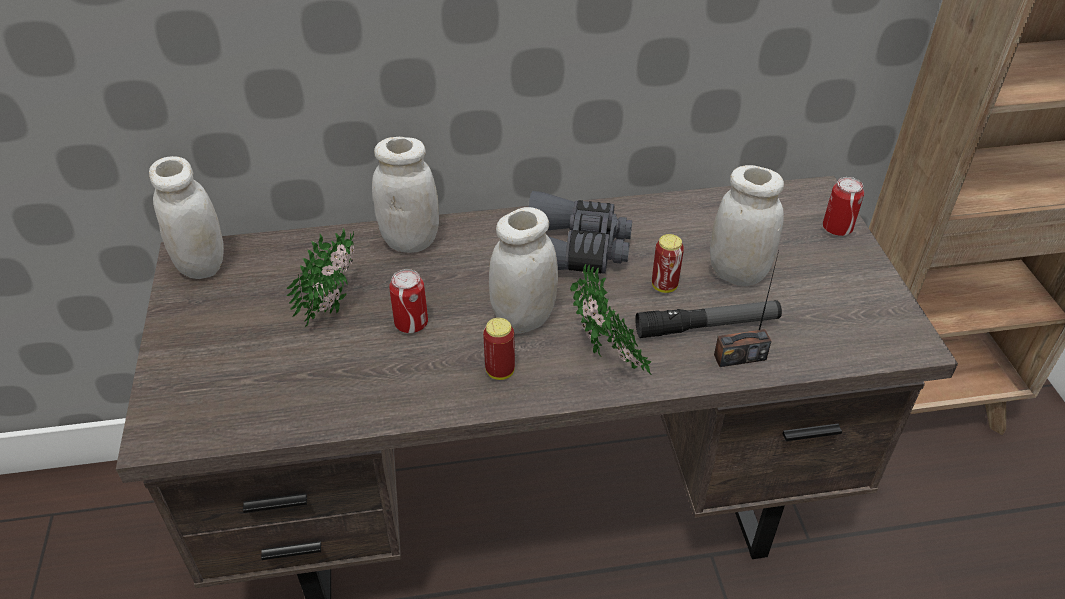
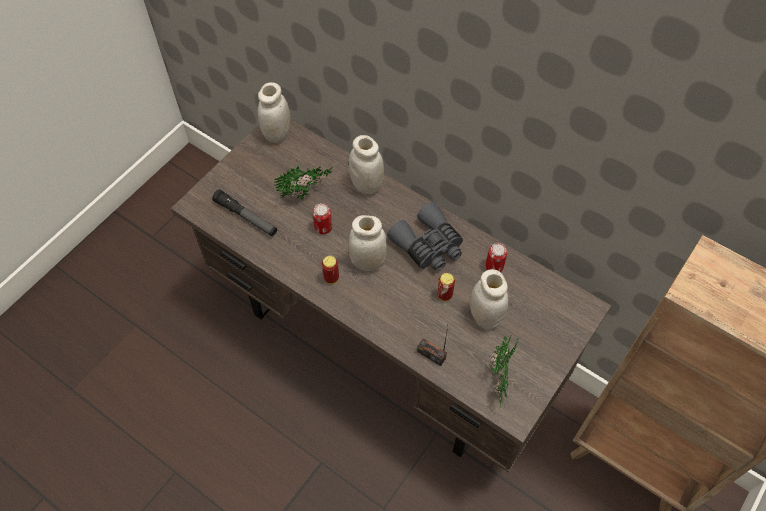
camera: 45 degrees right, 15 degrees up
(607, 359) = (377, 308): potted plant -> potted plant (499, 380)
(707, 326) = (437, 329): flashlight -> flashlight (246, 217)
(837, 228) = (567, 334): can -> can (494, 266)

